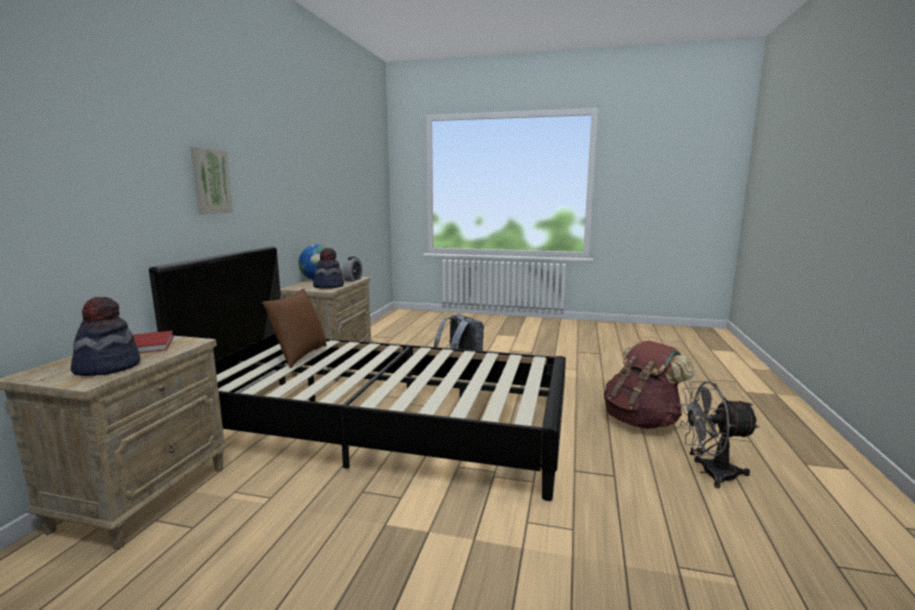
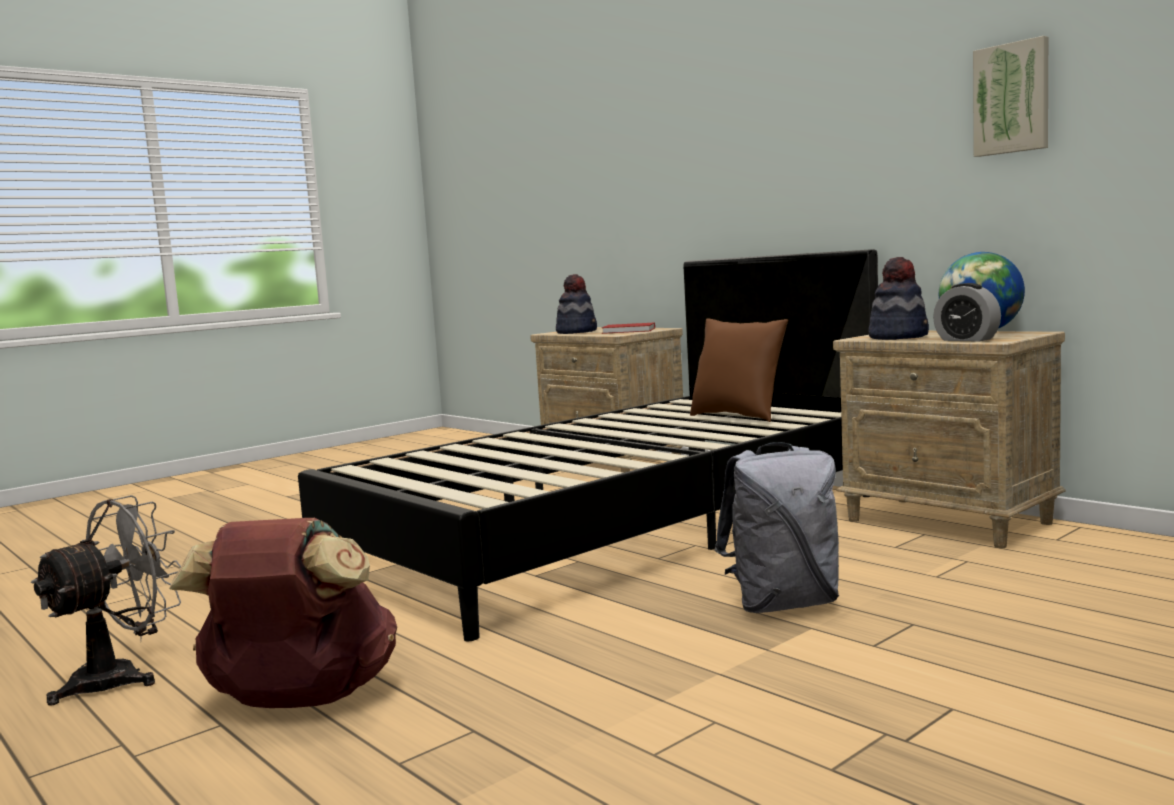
camera: 125 degrees right, 5 degrees down
(210, 181) = (785, 153): picture -> picture (1012, 98)

